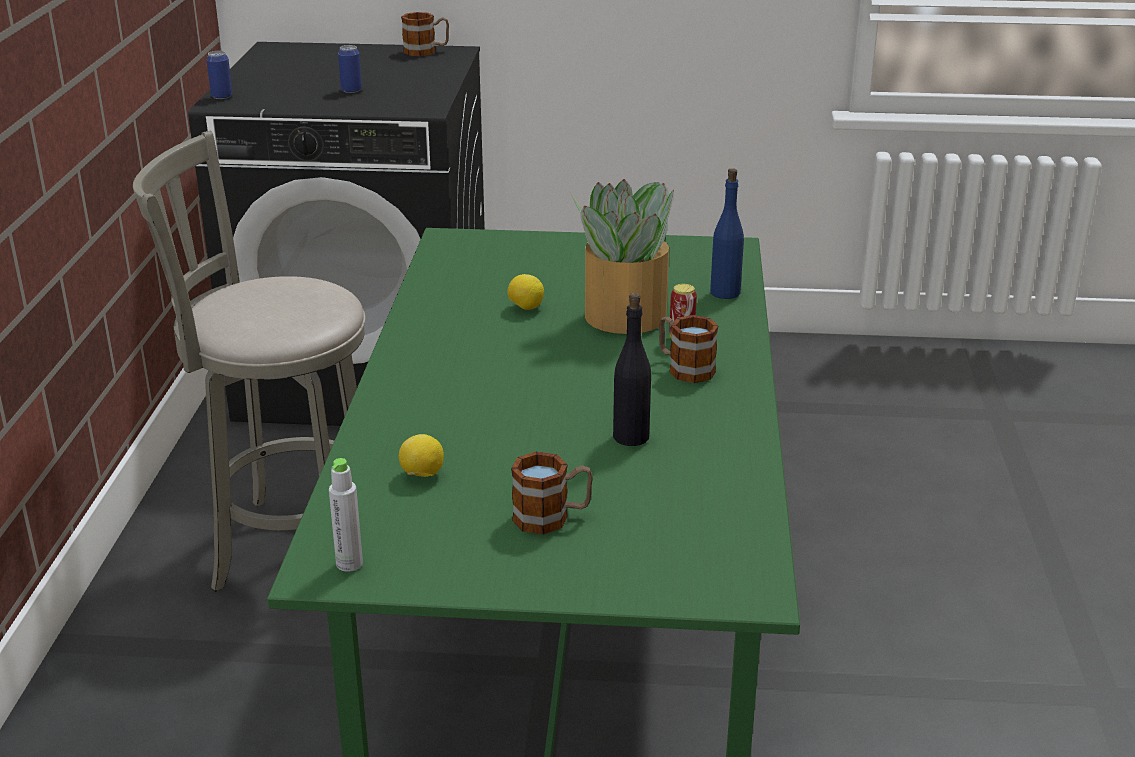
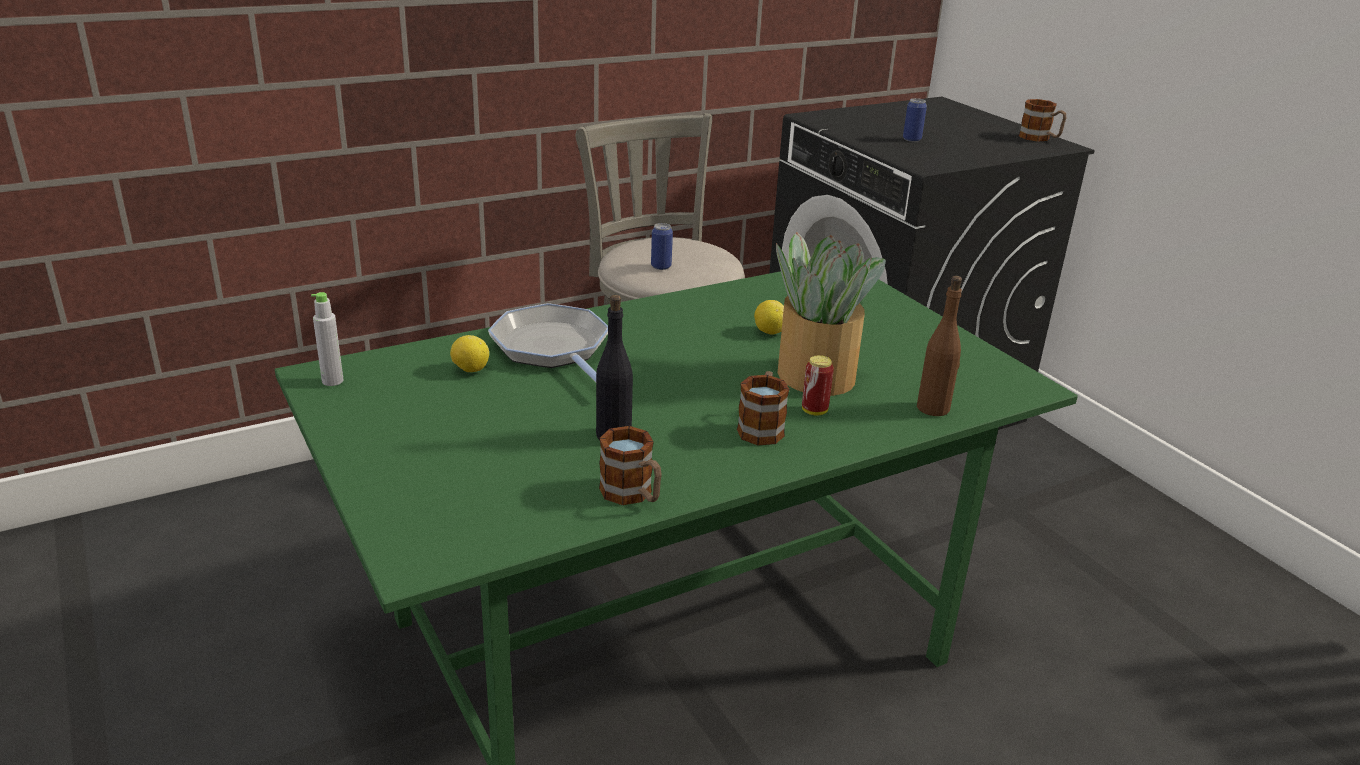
camera: 55 degrees right, 0 degrees up
(222, 96) = (824, 114): can -> can (661, 266)
(431, 418) = (553, 349): none -> frying pan
(552, 517) = (456, 437): mug -> mug (633, 495)
(725, 292) = (933, 408): blue bottle -> brown bottle

